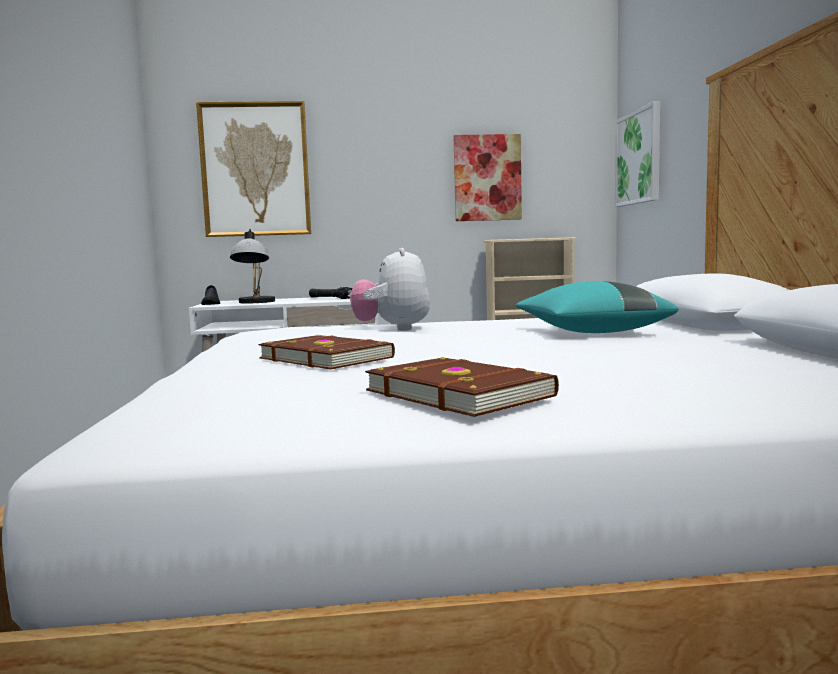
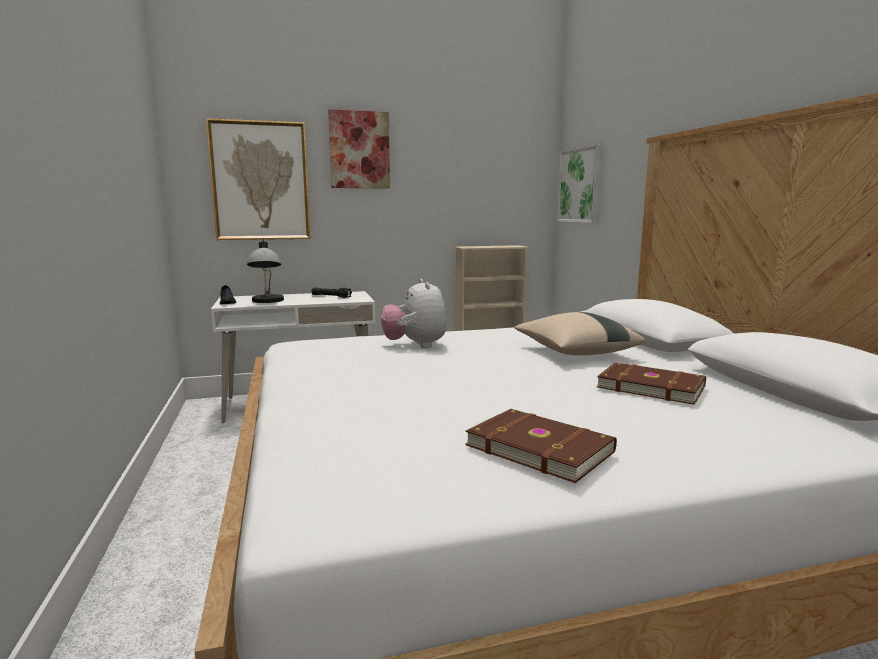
camera: 10 degrees left, 5 degrees up
(327, 358) = (394, 392): brown book -> brown book (650, 386)
(487, 178) = (458, 194): picture -> picture (359, 150)
(590, 332) = (575, 352): turquoise pillow -> beige pillow

